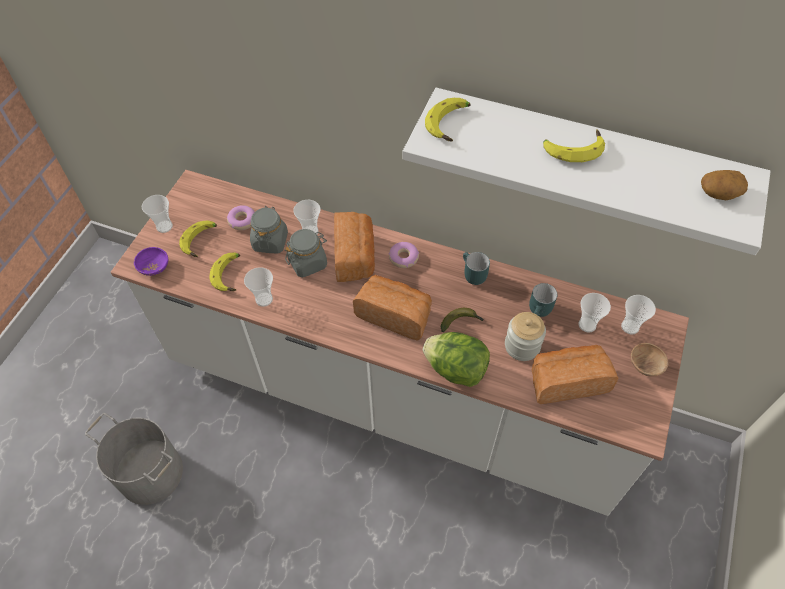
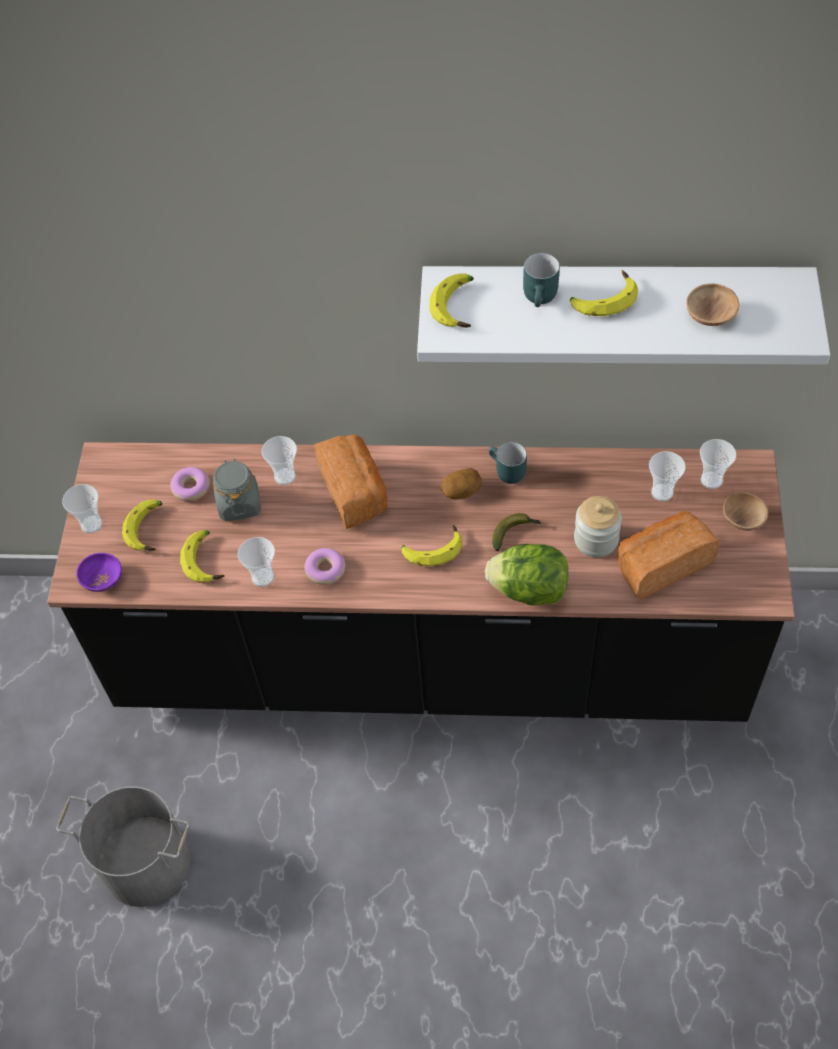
camera: 15 degrees left, 0 degrees up
(308, 263) = (298, 516): grey jar -> none
(393, 395) = (430, 663): white counter -> black counter
(395, 314) = (432, 548): bread -> banana
(403, 258) = (415, 476): donut -> donut (325, 570)
(540, 312) = (603, 493): turquoise mug -> turquoise mug (542, 298)
(661, 185) = (710, 315): none -> brown bowl
(719, 193) = (772, 307): potato -> potato (461, 491)

